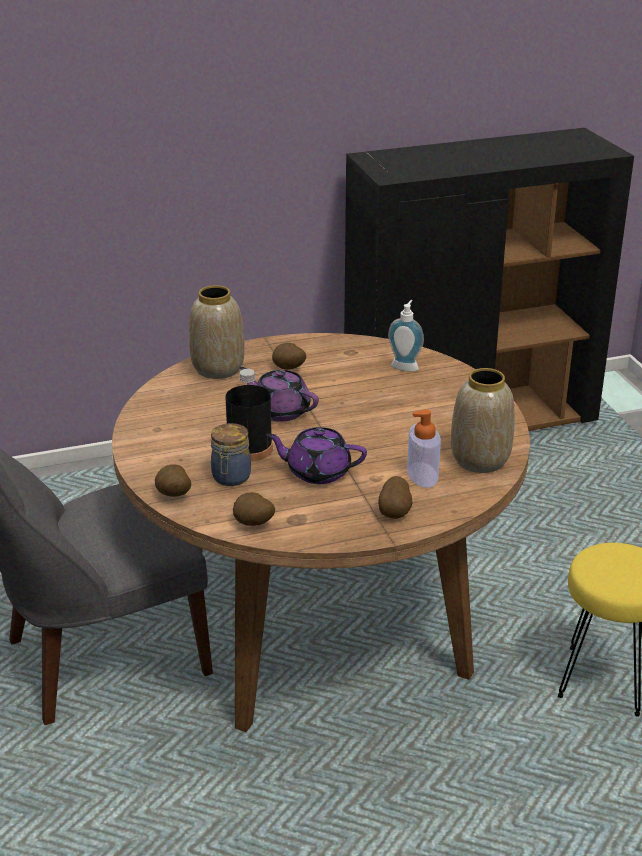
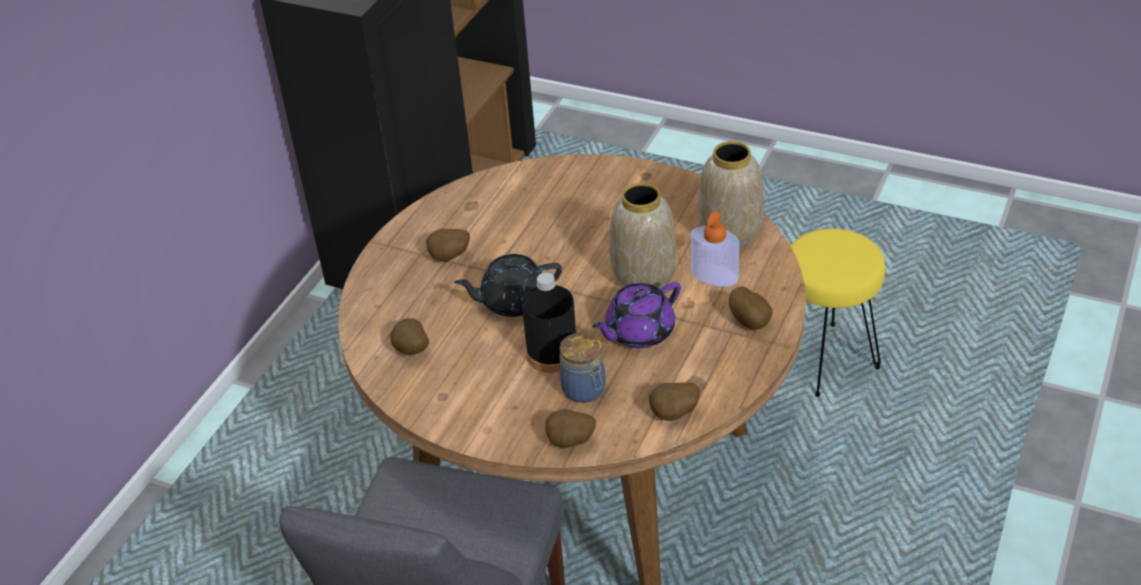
camera: 45 degrees left, 10 degrees up
(183, 399) = (411, 351): none -> potato
(218, 368) = (387, 300): vase -> vase (643, 275)
(280, 411) = (512, 301): purple teapot -> black teapot
(405, 366) = (537, 188): soap dispenser -> none

